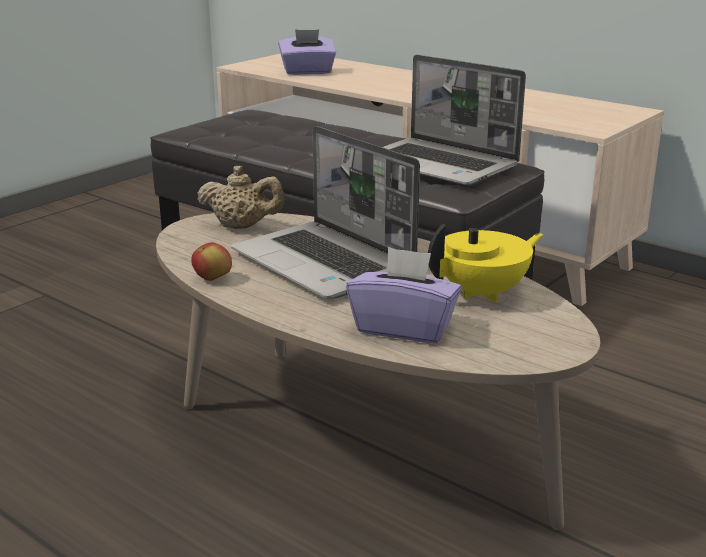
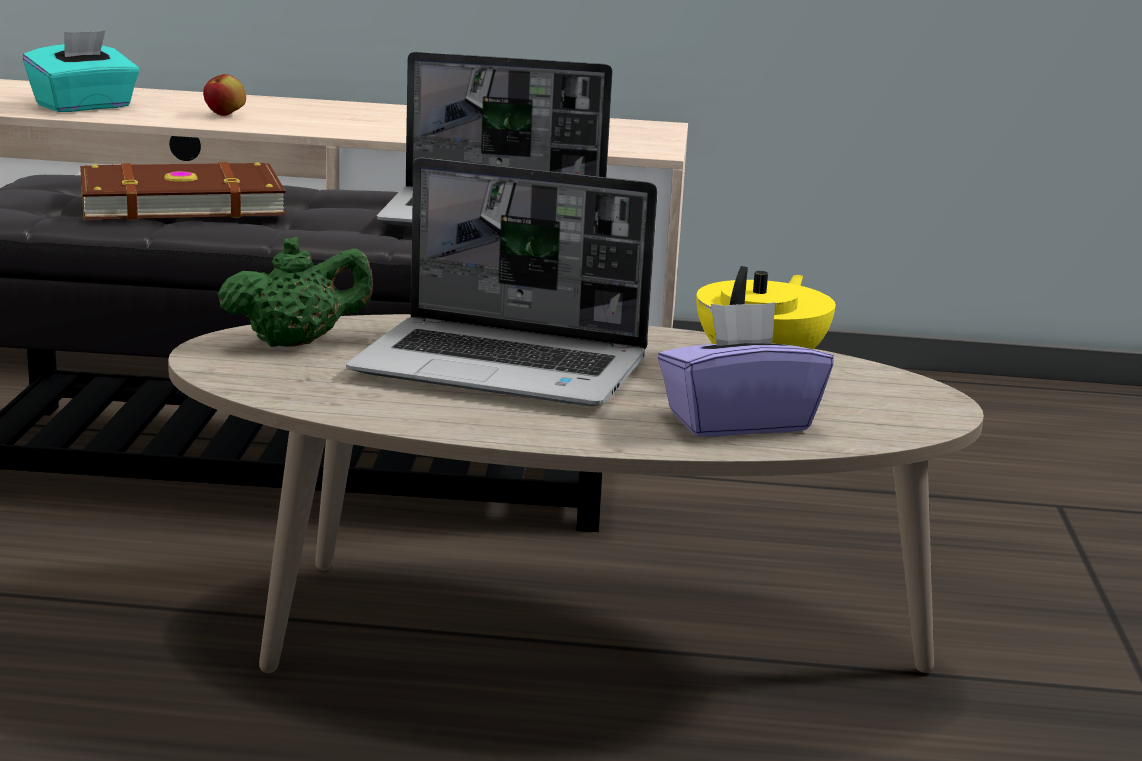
camera: 35 degrees left, 5 degrees down
(213, 279) = (381, 415): apple -> apple (225, 115)
(242, 226) = (296, 342): beige teapot -> green teapot
(283, 133) = (179, 201): none -> brown book
(307, 72) = (84, 106): purple tissue box -> turquoise tissue box

